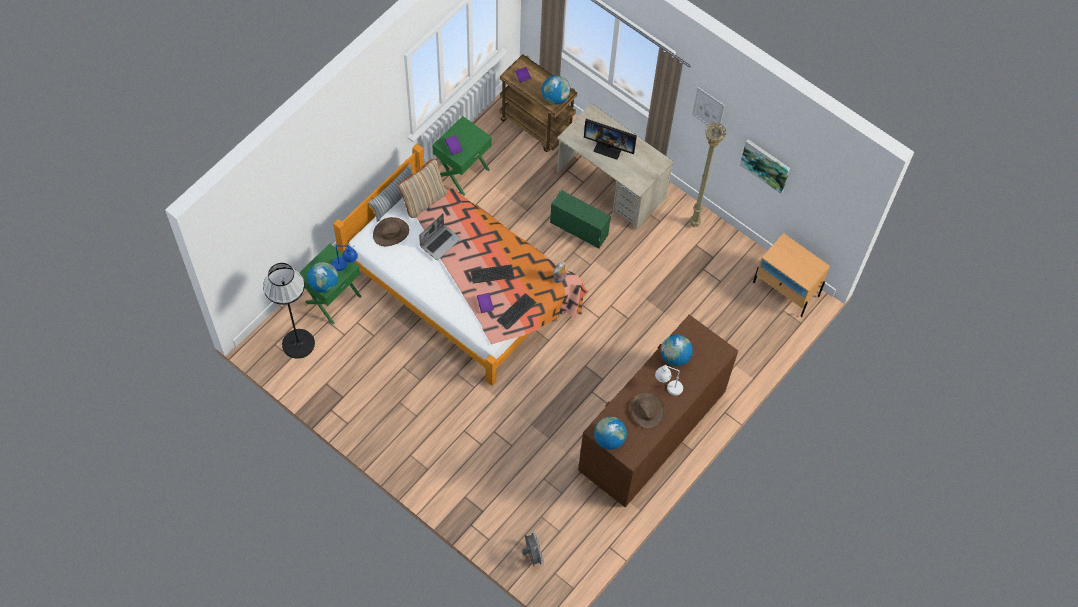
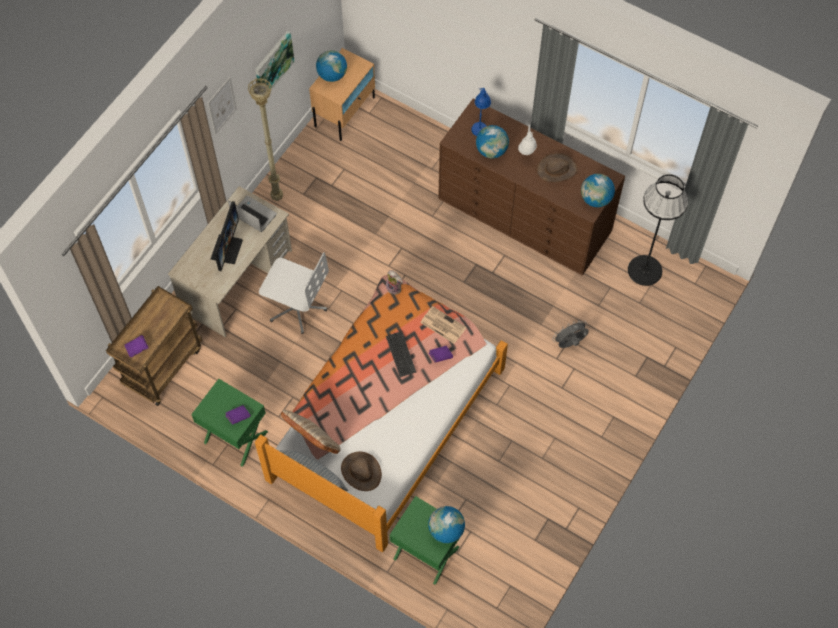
camera: 95 degrees left, 0 degrees up
(298, 343) = (491, 580): black floor lamp -> black floor lamp (645, 270)
(345, 266) = (417, 510): blue table lamp -> blue table lamp (480, 123)
(440, 242) = (367, 414): laptop -> laptop (253, 215)
(516, 311) = (442, 325): keyboard -> newspaper
(532, 555) = (681, 305): grey fan -> grey fan (570, 343)
(555, 98) = (164, 310): globe -> globe (332, 75)
(578, 228) = (297, 307): green storage box -> white office chair

